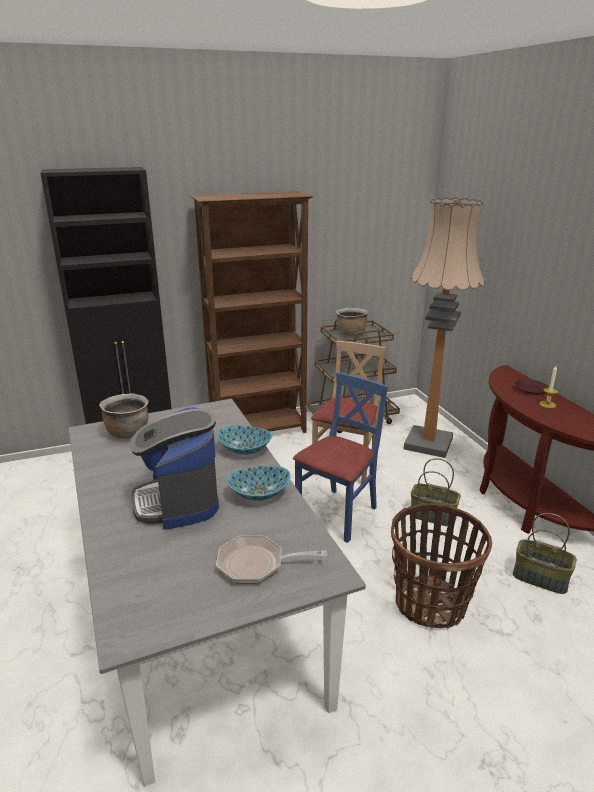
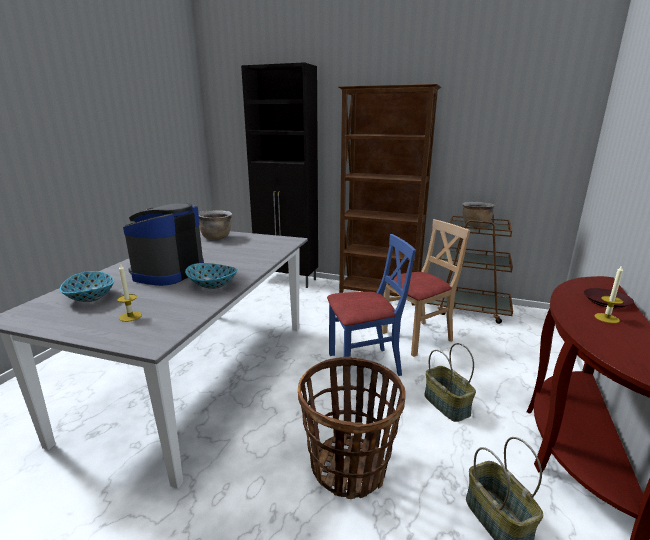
camera: 40 degrees right, 5 degrees down
(245, 449) = (256, 262): bowl -> bowl (91, 297)
(256, 564) = (130, 316): frying pan -> candle
(428, 443) = (520, 350): floor lamp -> none

